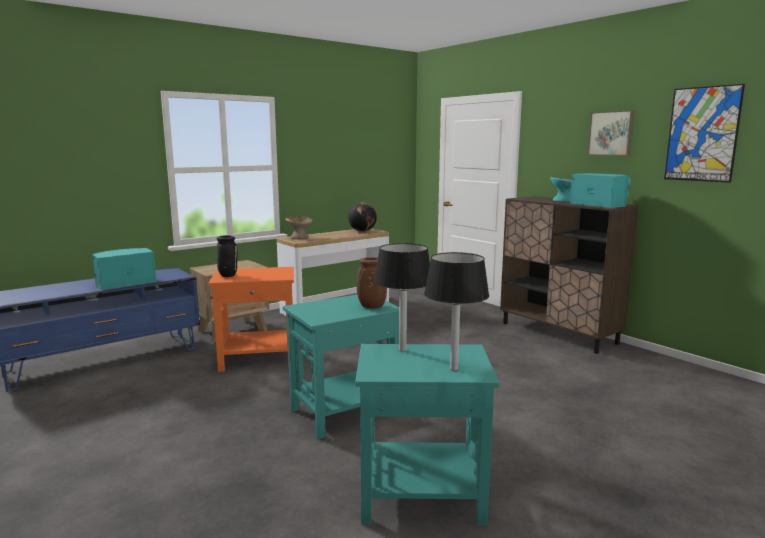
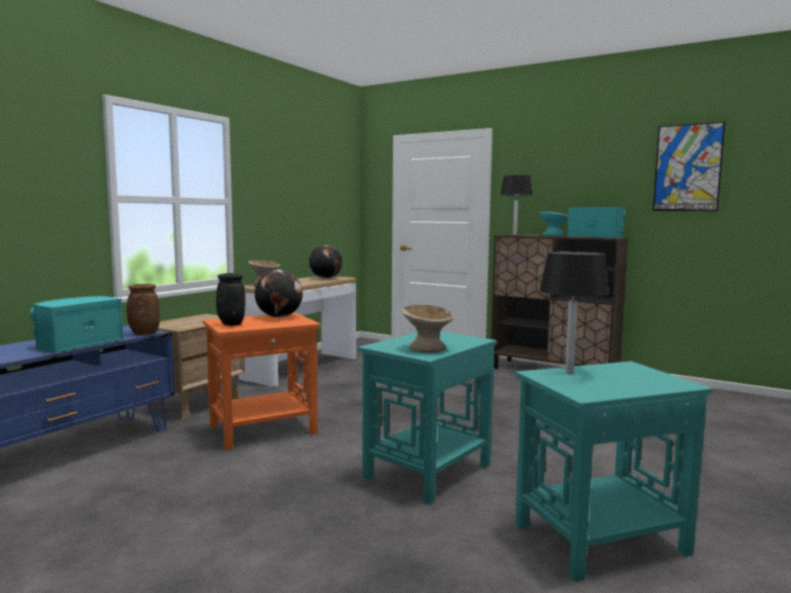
camera: 20 degrees left, 5 degrees down
(273, 270) = (279, 317): none -> globe
(331, 313) = (427, 348): none -> beige bowl
(371, 306) = (458, 340): brown vase -> brown vase (144, 334)
(453, 368) = (650, 382): black table lamp -> black table lamp (514, 234)
(611, 133) = (595, 169): picture -> none

